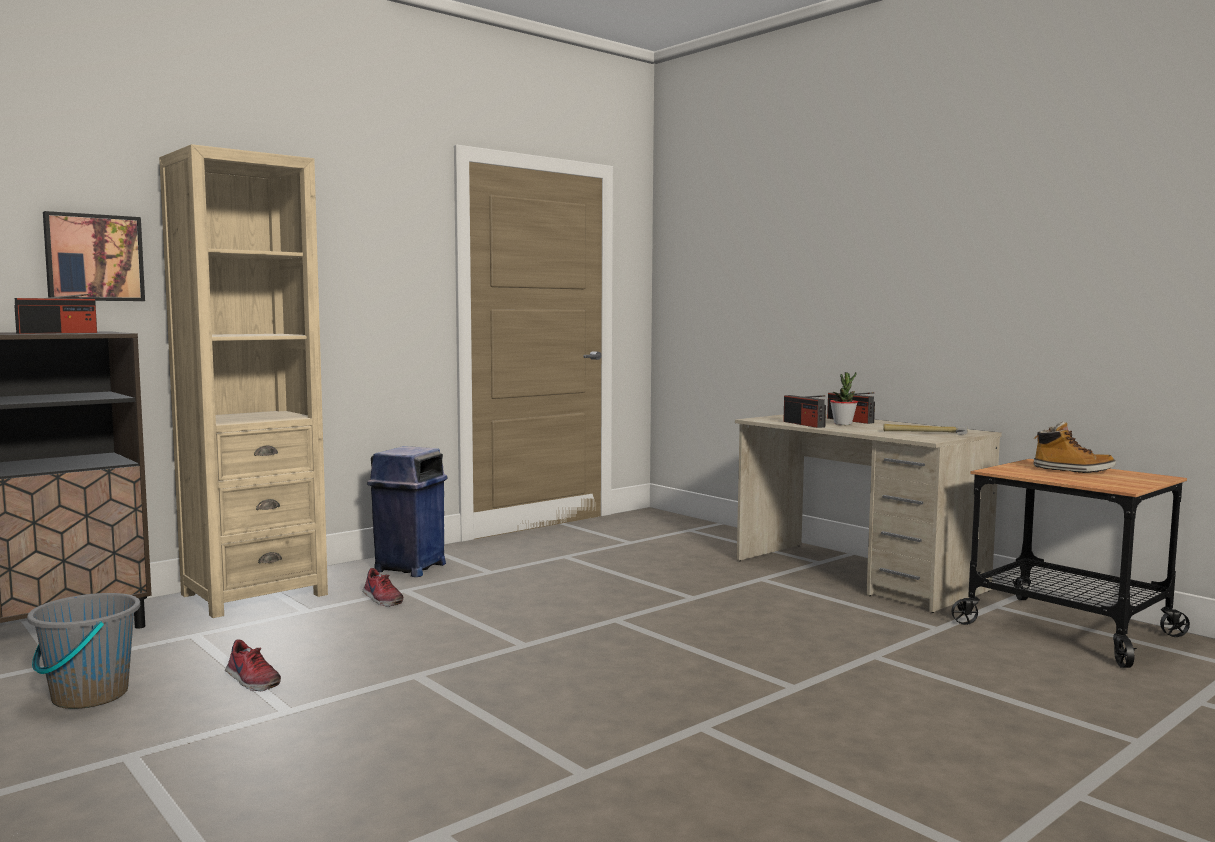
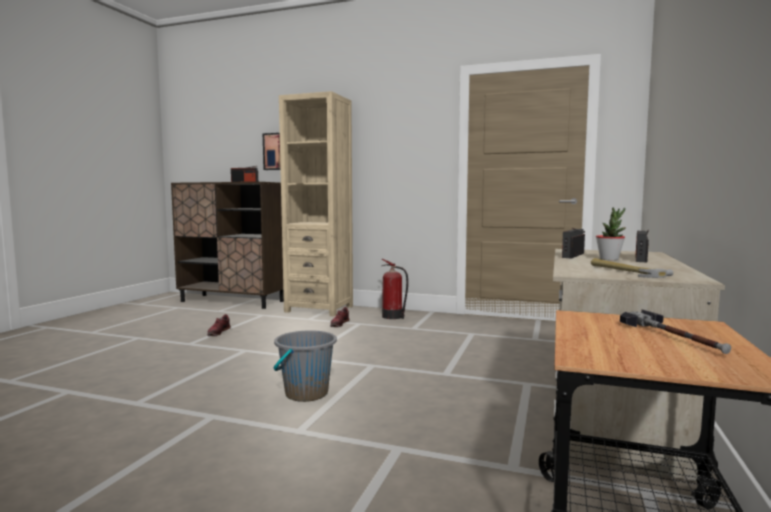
camera: 60 degrees right, 0 degrees up
(89, 695) = (190, 321): grey bucket -> grey bucket (306, 393)
(409, 568) = (393, 317): blue trash can -> fire extinguisher
(1072, 470) = (674, 337): boot -> hammer

